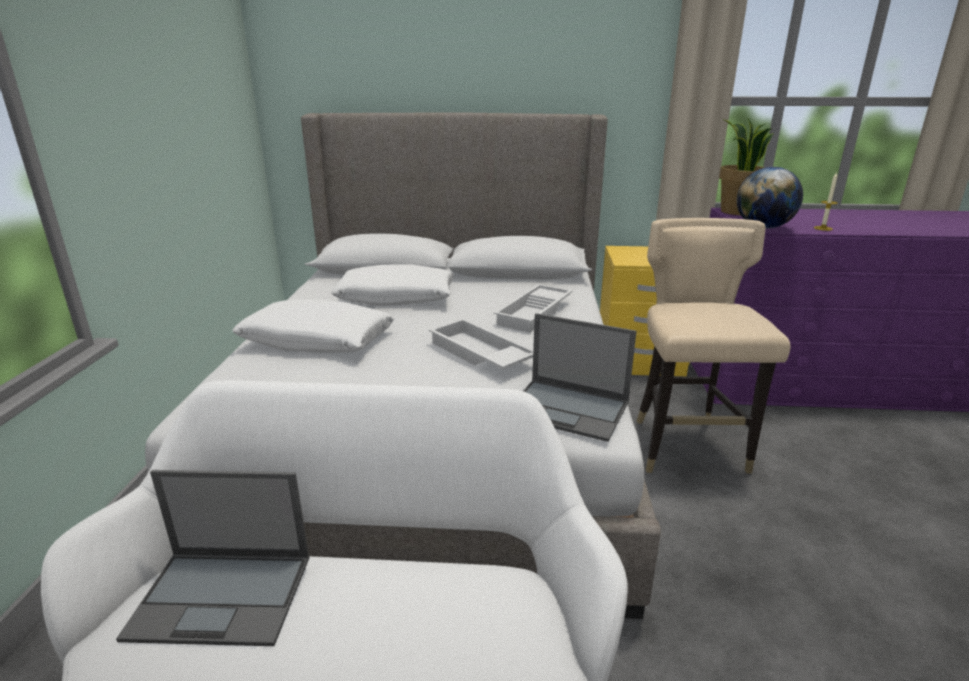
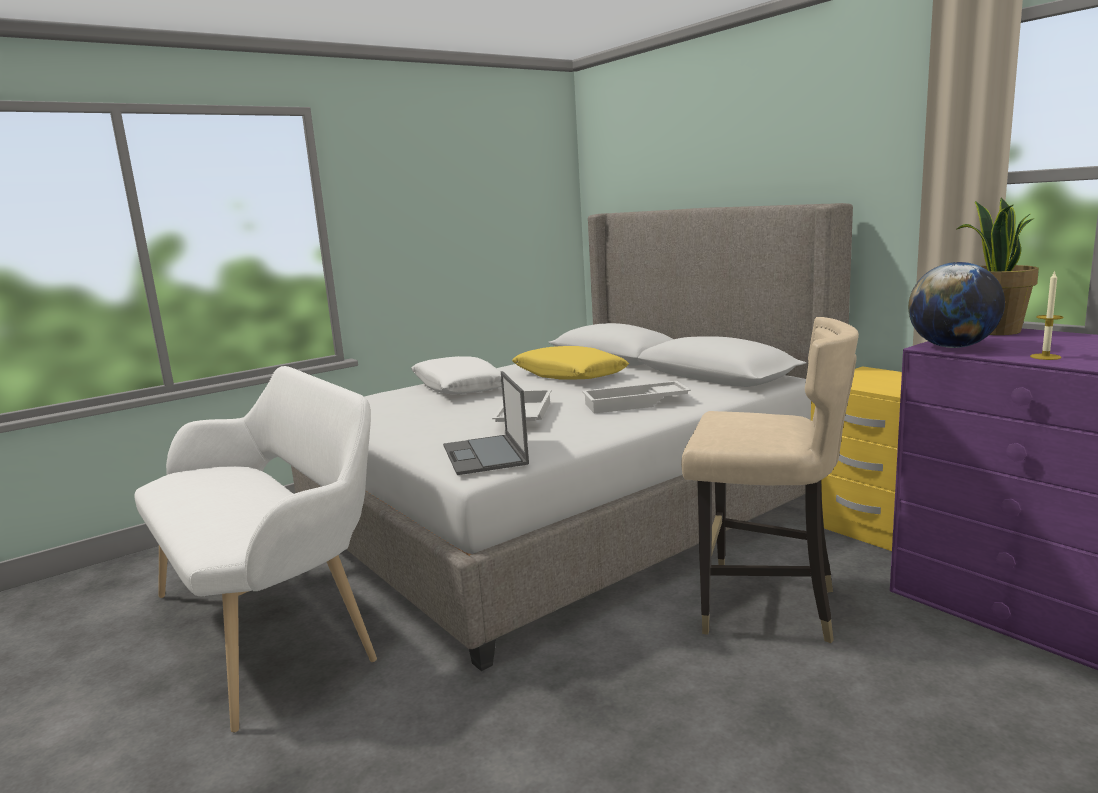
camera: 50 degrees right, 10 degrees down
(224, 596) = (222, 477): laptop -> none
(396, 297) = (569, 375): white pillow -> yellow pillow
(686, 448) = (765, 607): beige chair -> beige chair turned 60 degrees clockwise

